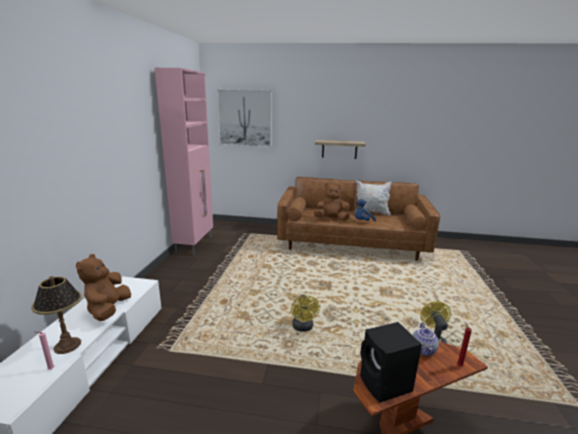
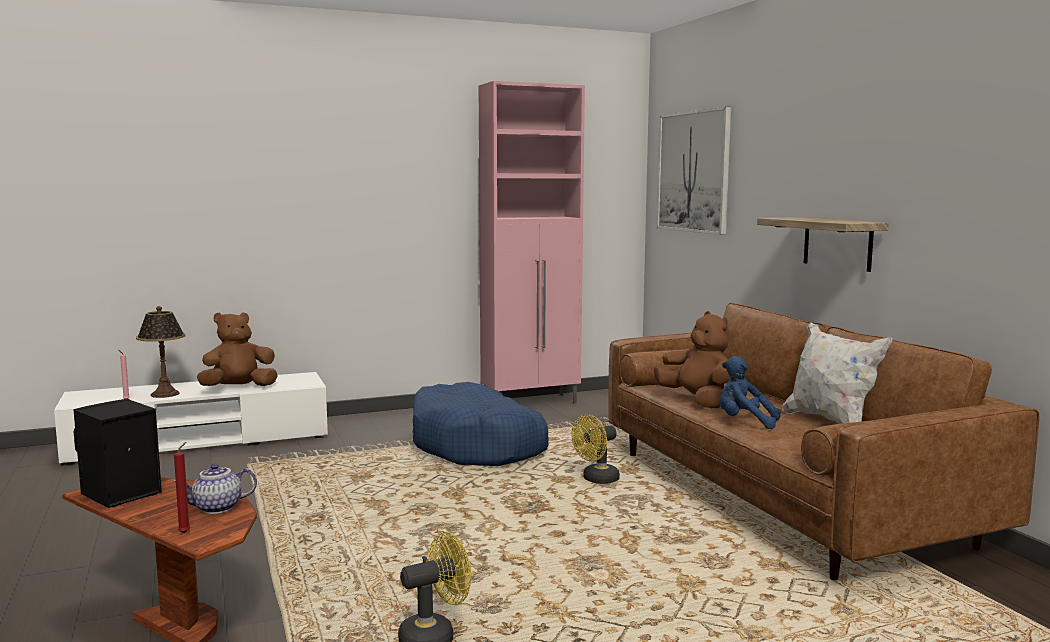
camera: 60 degrees right, 10 degrees down
(236, 273) = (477, 445): none -> blue dog bed
(303, 328) = (369, 519): yellow fan -> yellow fan (596, 480)

